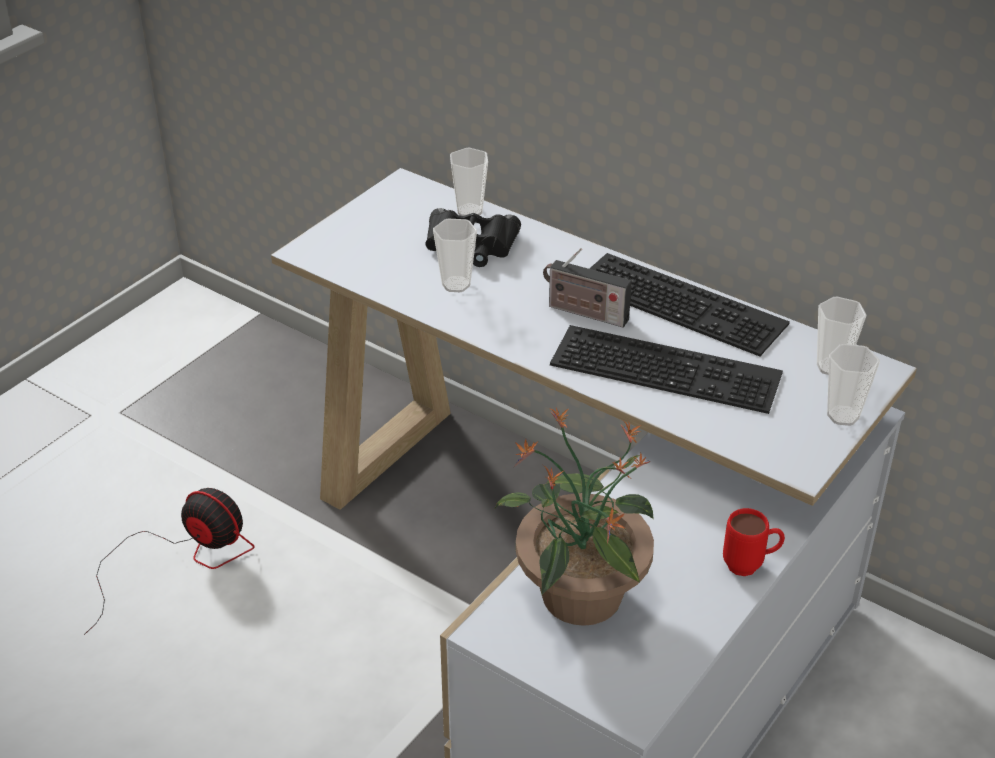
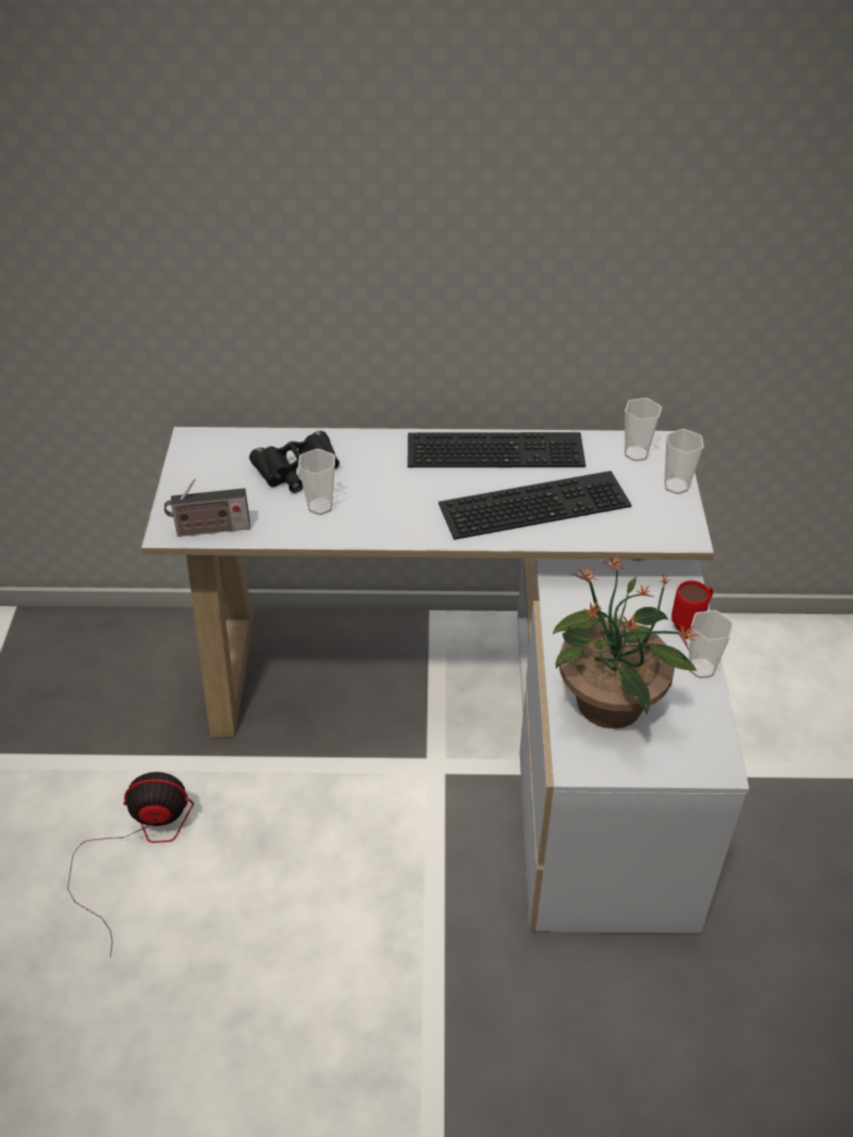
camera: 35 degrees left, 5 degrees up
(469, 211) = (269, 441): cup -> cup (701, 668)
(584, 313) = (437, 487): radio -> radio (209, 530)

